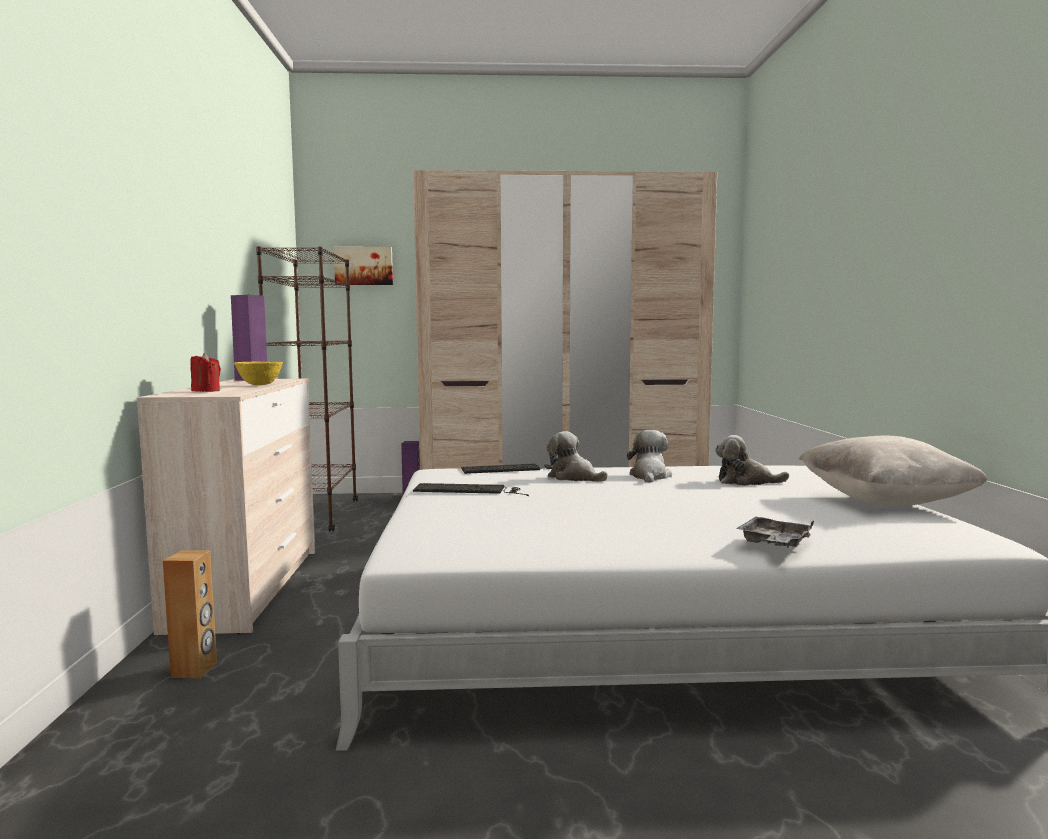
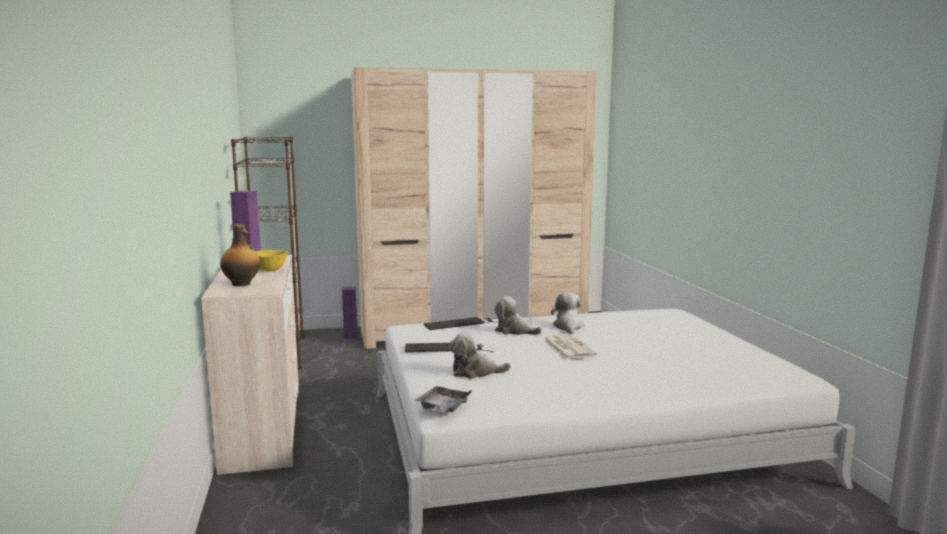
camera: 10 degrees left, 5 degrees up
(195, 670) = (269, 500): brown speaker -> none
(206, 391) = (242, 284): red candle -> bottle
(364, 266) = (300, 138): picture -> none
(634, 494) = (567, 347): none -> newspaper
(746, 481) = (636, 329): plush toy -> plush toy (475, 372)
(774, 543) = (677, 388): grey tray -> grey tray (443, 408)
(885, 502) = (734, 345): beige pillow -> none

